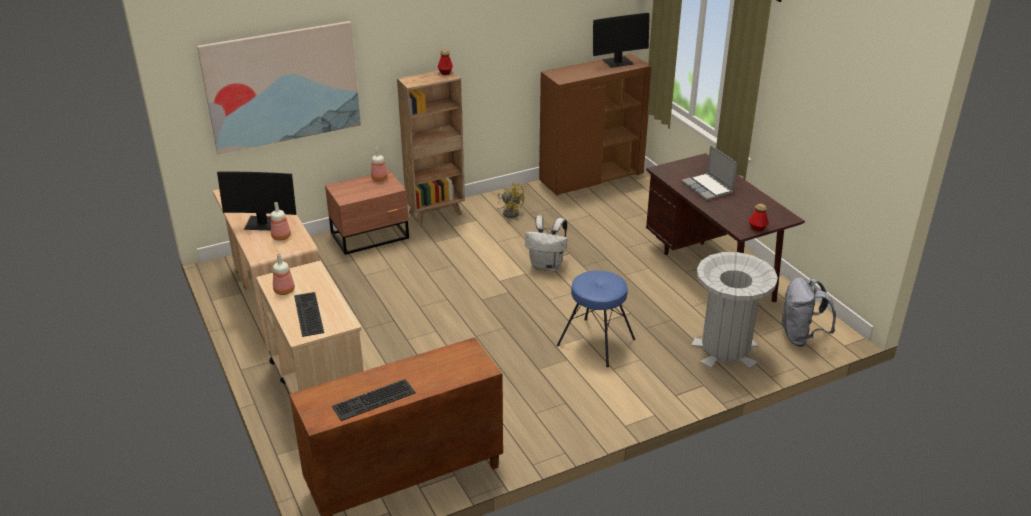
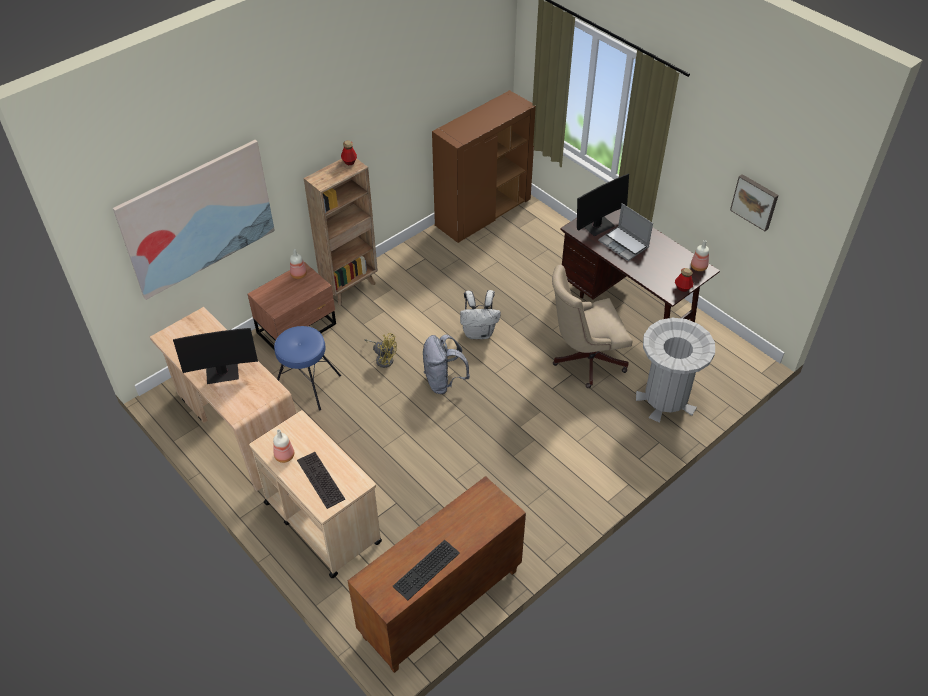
camera: 15 degrees left, 15 degrees up
(282, 237) = (249, 386): bottle -> bottle (699, 266)
(510, 212) = (421, 271): yellow fan -> yellow fan (383, 358)
(596, 341) = (553, 413): blue stool -> blue stool (307, 385)
(618, 62) = (502, 106): monitor -> monitor (597, 225)
(648, 304) = (584, 360): none -> beige office chair
(801, 337) = (724, 370): grey backpack -> grey backpack (443, 382)
(843, 140) = (755, 201): none -> picture

